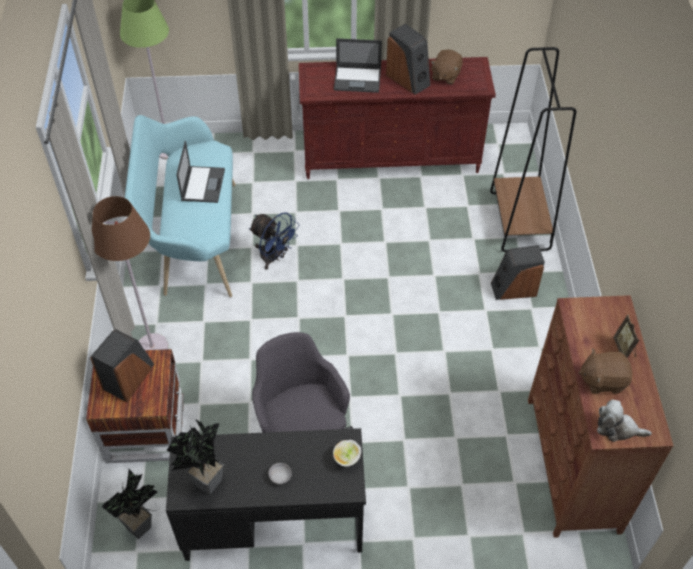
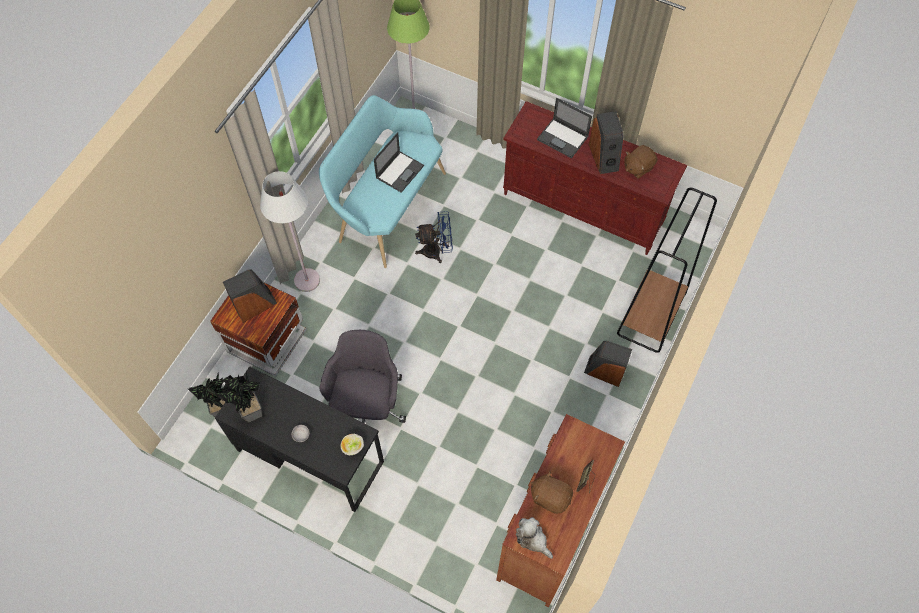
camera: 30 degrees right, 10 degrees up
(152, 347) = (307, 280): brown floor lamp -> white floor lamp
(274, 258) = (436, 251): blue fan -> blue fan turned 75 degrees counterclockwise

